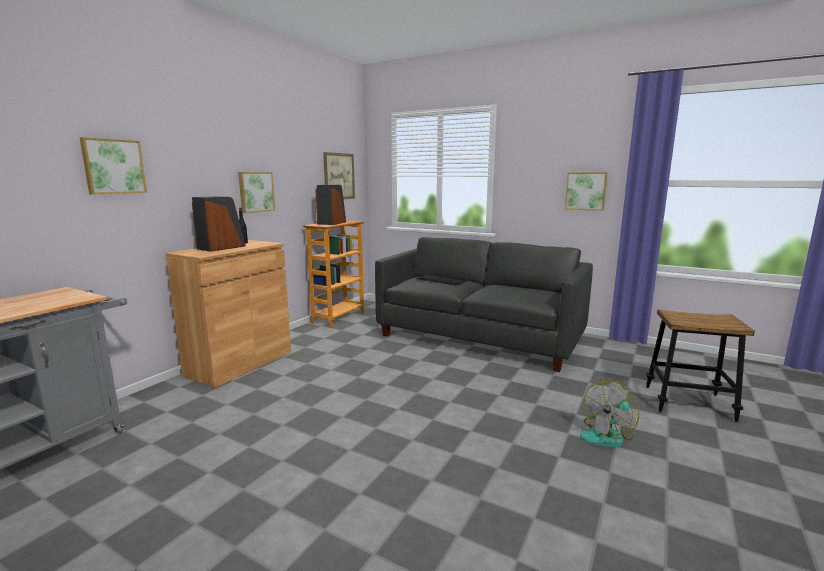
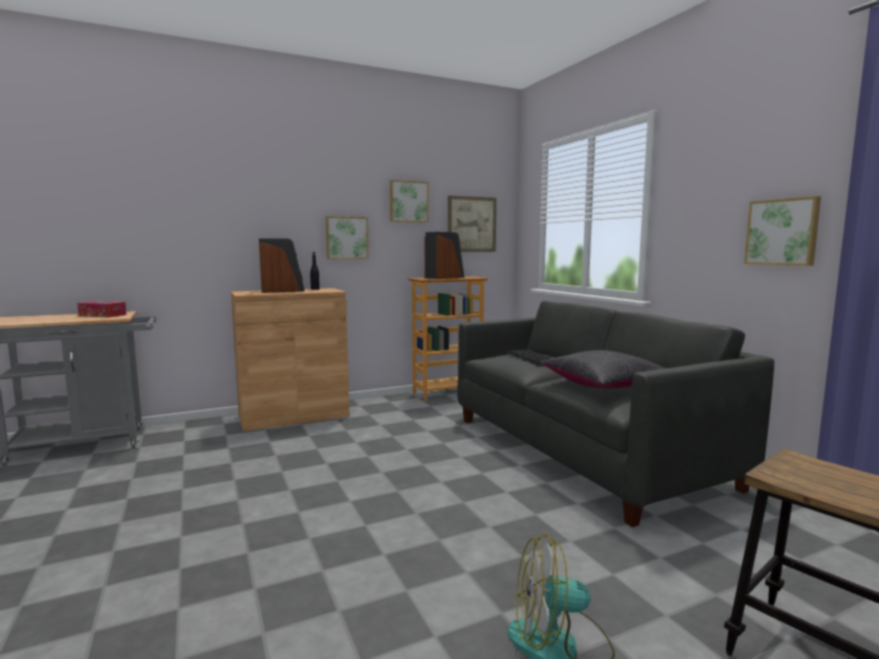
camera: 35 degrees right, 5 degrees down
(49, 297) = (102, 315): none -> tissue box
(113, 166) = (189, 209): picture -> picture (408, 201)
(513, 291) = (604, 385): none -> black pillow

